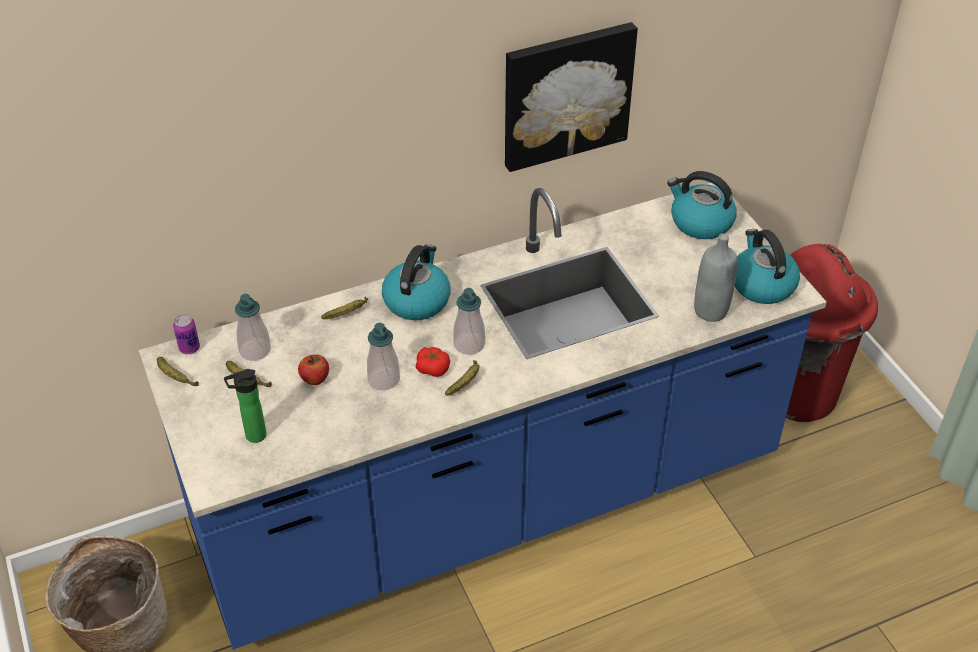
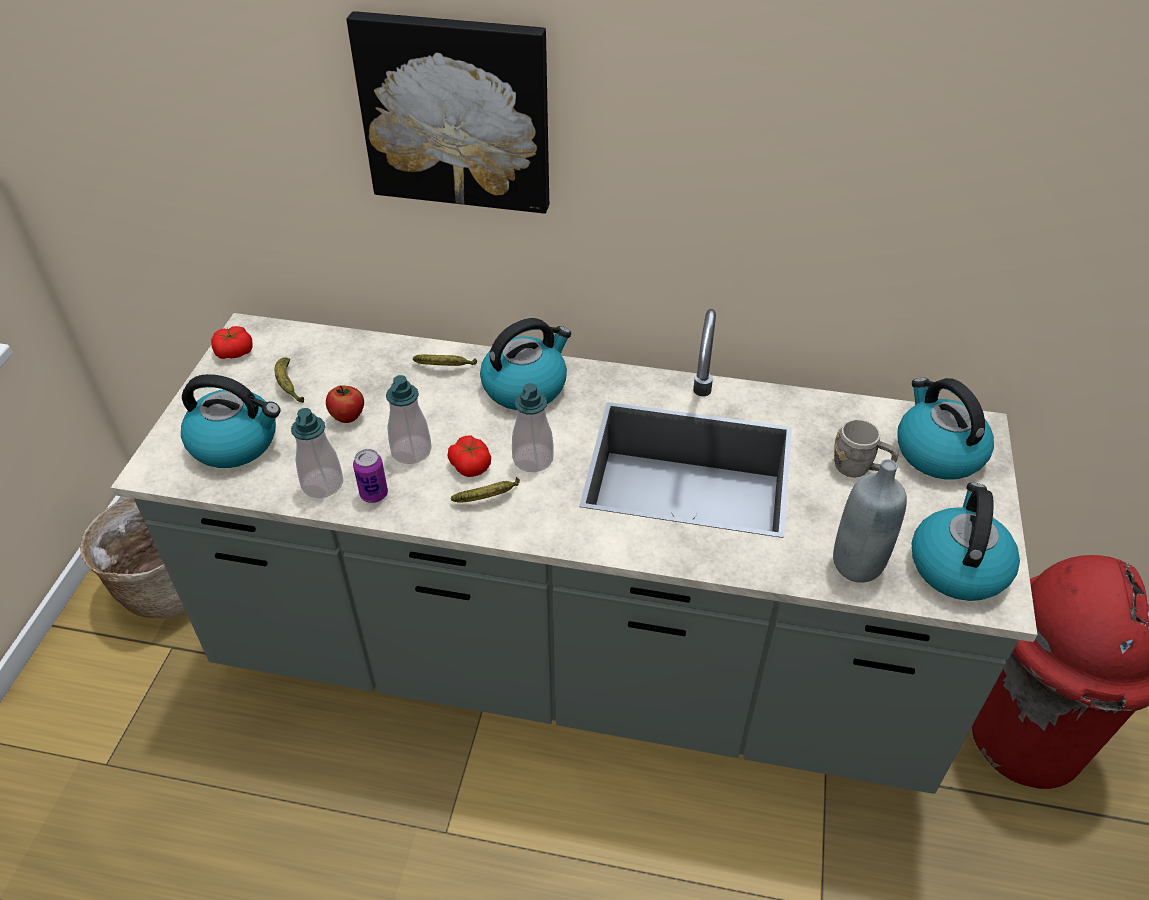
camera: 35 degrees right, 0 degrees up
(175, 377) = (234, 352): banana -> tomato
(189, 348) = (274, 331): can -> can (374, 494)
(252, 436) = (236, 442): bottle -> kettle
(255, 350) = (326, 361): soap dispenser -> soap dispenser (322, 484)
(489, 500) = (574, 659): blue counter -> grey counter
(566, 94) = (792, 199): picture -> picture (456, 112)
(667, 254) = (860, 469): none -> grey mug

